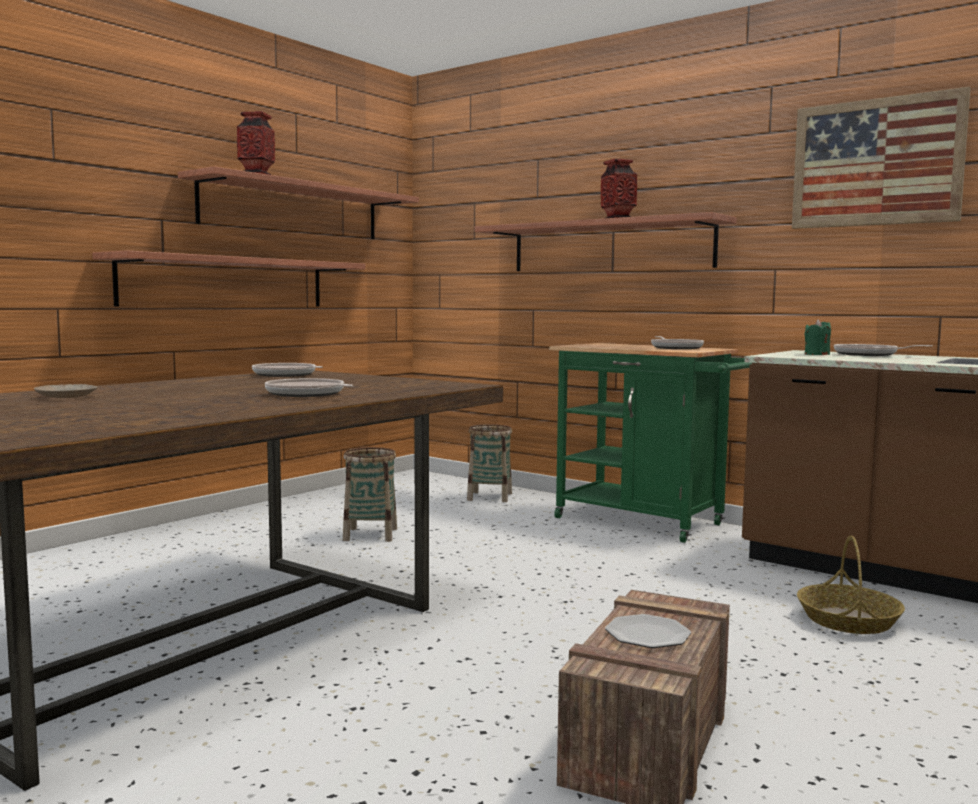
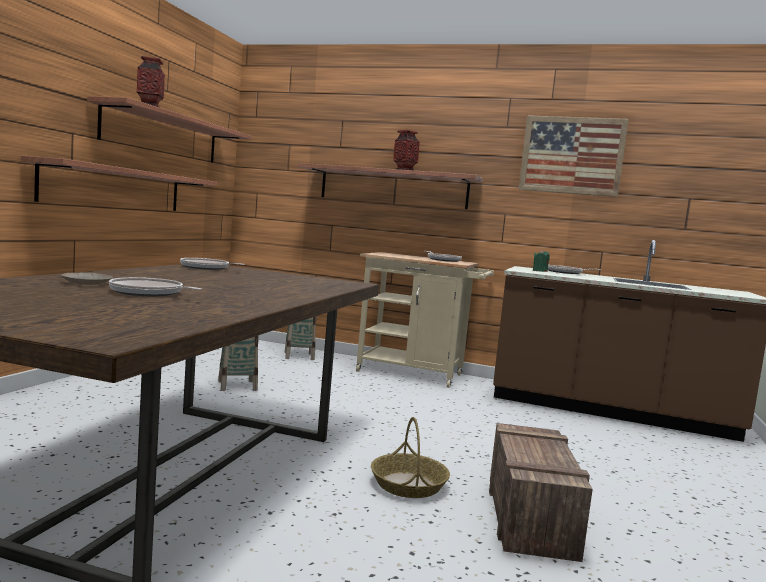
camera: 20 degrees left, 0 degrees up
(307, 394) = (271, 288): frying pan -> frying pan (149, 293)
(647, 634) = (536, 452): plate -> none
(648, 523) = (417, 374): green cart -> beige cart
(848, 620) = (575, 435): basket -> basket (409, 485)

